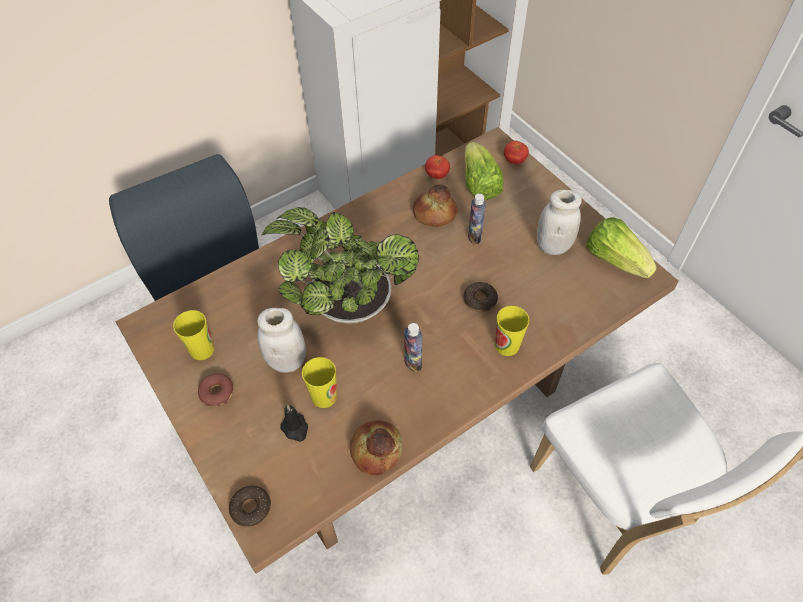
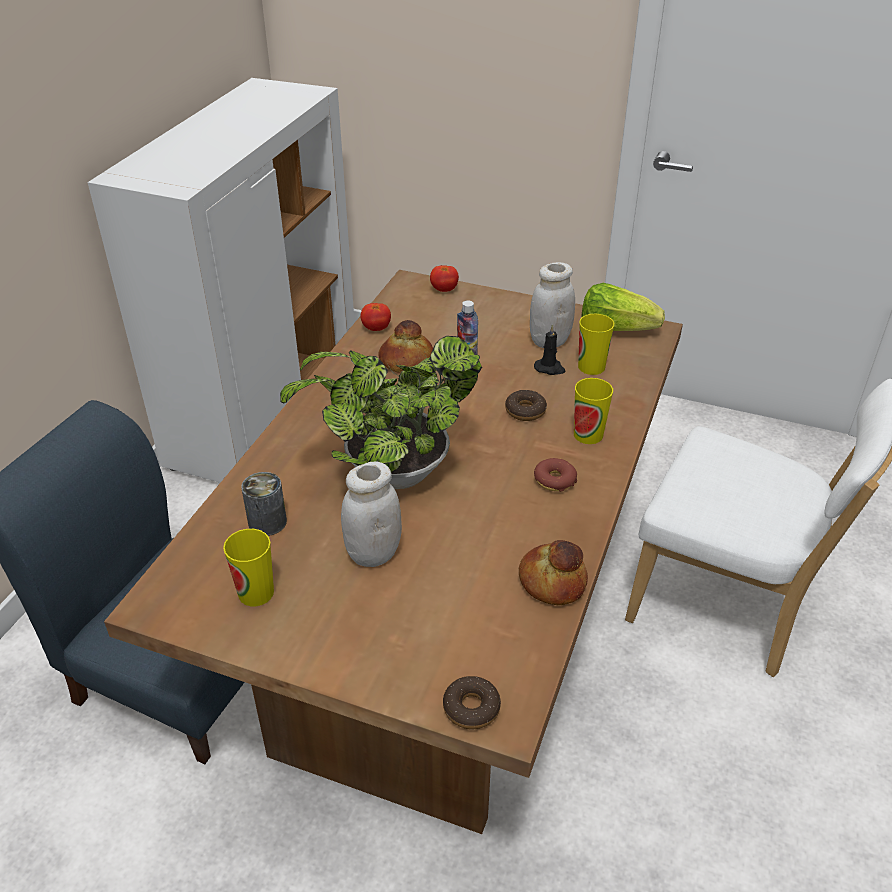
camera: 35 degrees left, 15 degrees down
(217, 392) = (317, 623): donut -> donut (554, 480)
(246, 301) = (267, 522): none -> can
(295, 428) = (446, 608): black candle -> black candle (550, 368)
(324, 396) = (448, 564): cup -> cup (591, 367)
(413, 362) = (512, 490): bottle -> none
(479, 184) = (428, 320): lettuce -> none

